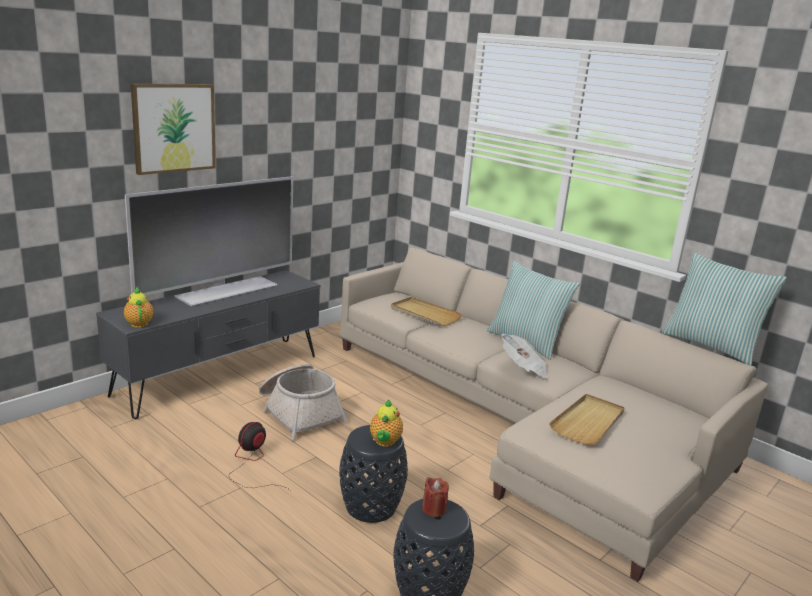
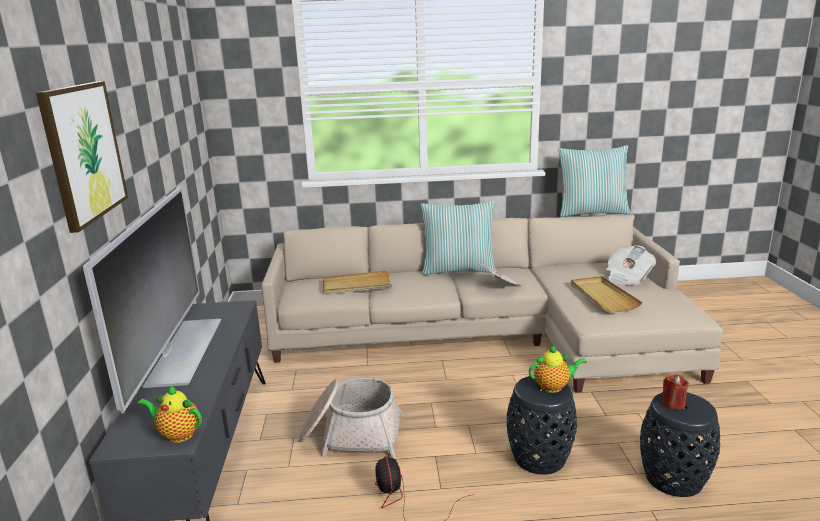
camera: 45 degrees left, 0 degrees up
(384, 442) = (553, 387): teapot -> teapot turned 60 degrees counterclockwise
(658, 426) = (627, 278): none -> newspaper

